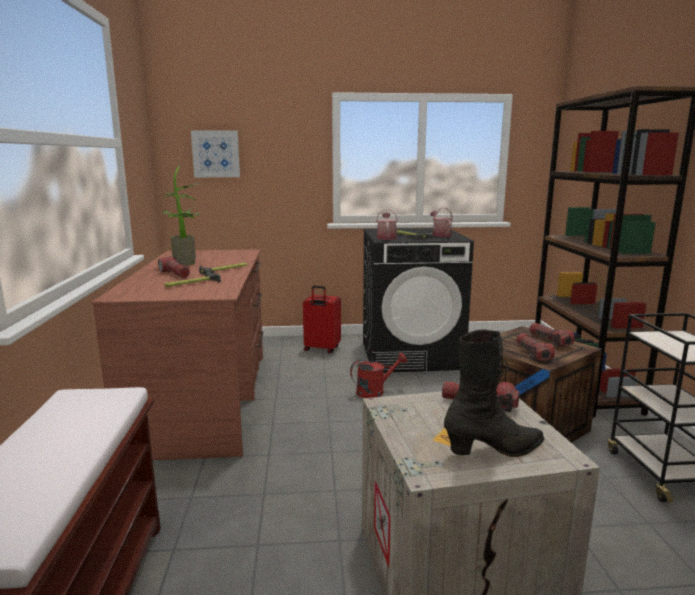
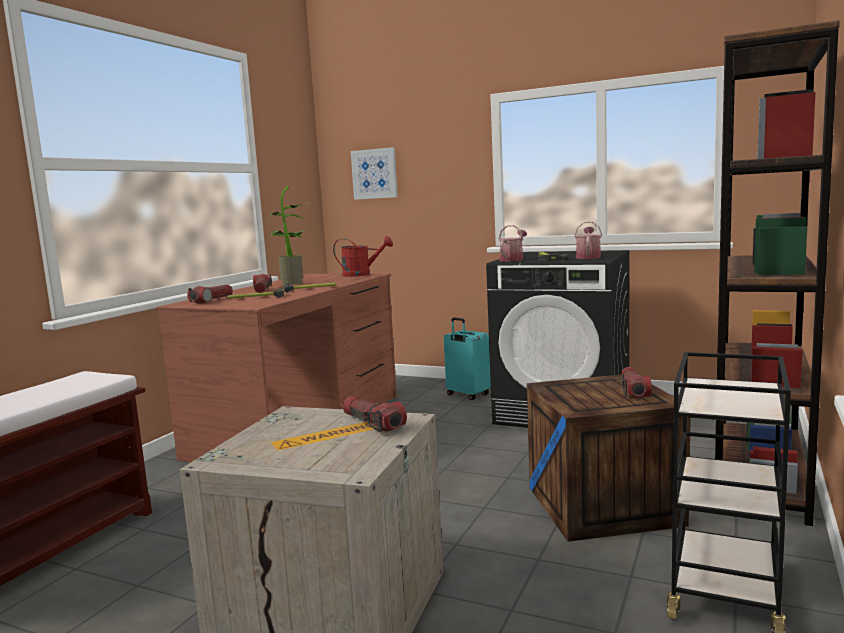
camera: 30 degrees right, 5 degrees down
(321, 349) = (467, 395): red suitcase -> turquoise suitcase
(375, 391) = (471, 442): red watering can -> red watering can (362, 274)
(495, 450) = (304, 457): black boot -> none
(532, 353) = (581, 400): flashlight -> flashlight (212, 300)

